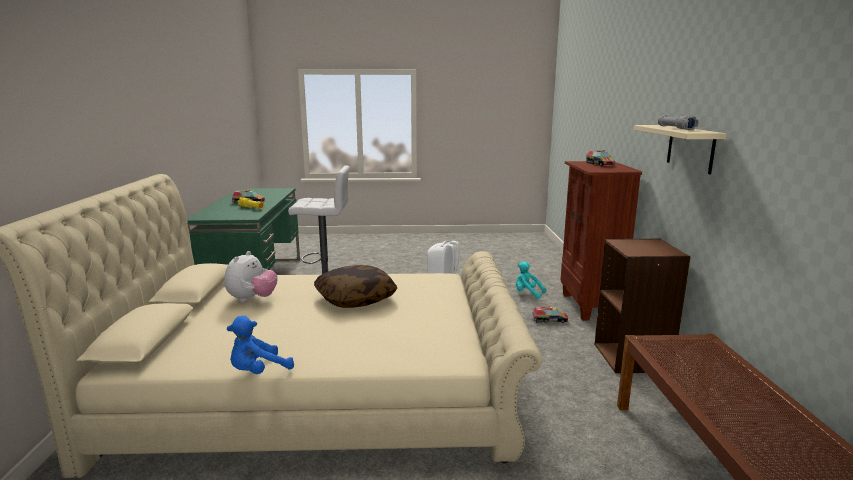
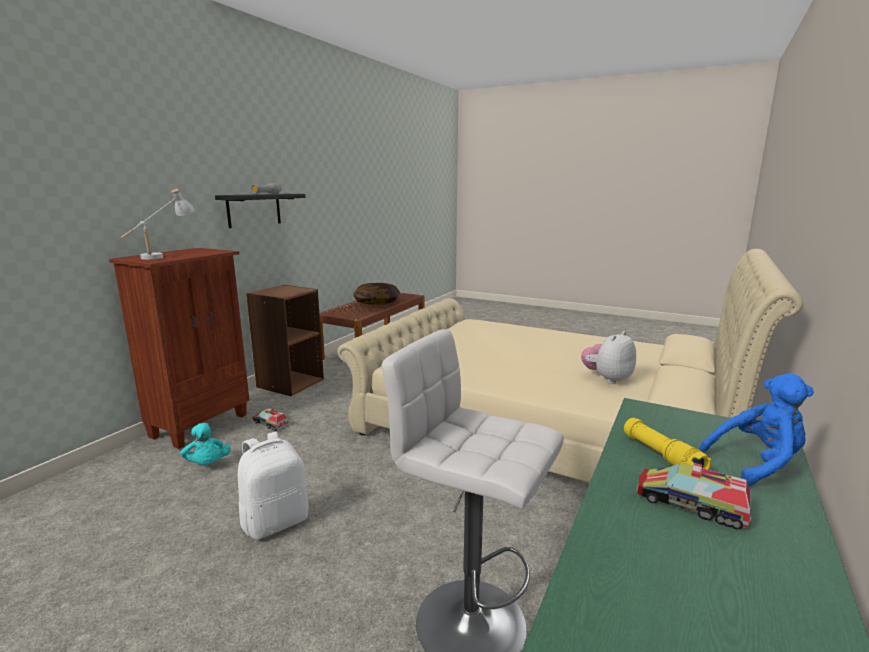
camera: 150 degrees left, 0 degrees up
(258, 372) = (589, 334): blue plush toy -> blue plush toy (757, 464)
(356, 299) = (505, 360): pillow -> pillow (377, 302)
(599, 164) = (163, 256): toy truck -> white table lamp
(690, 148) = (254, 210): beige shelf -> black shelf

